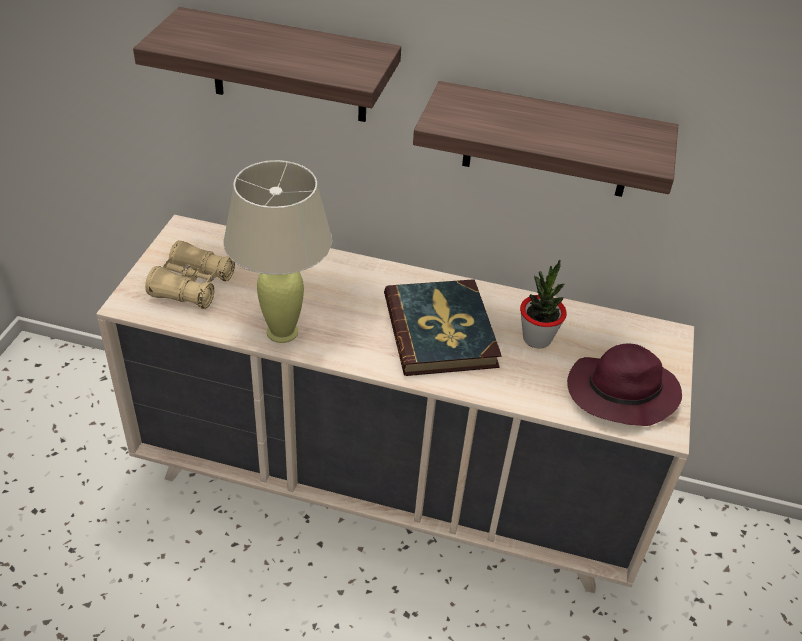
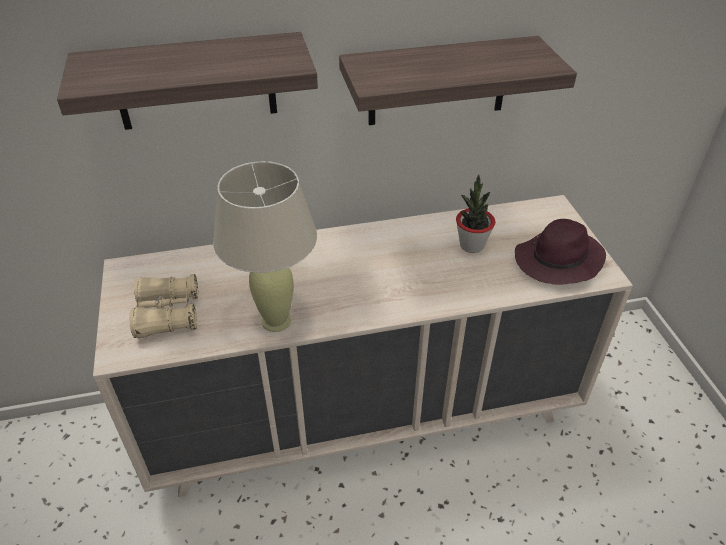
camera: 25 degrees left, 0 degrees up
(441, 331) = (400, 268): book -> none

